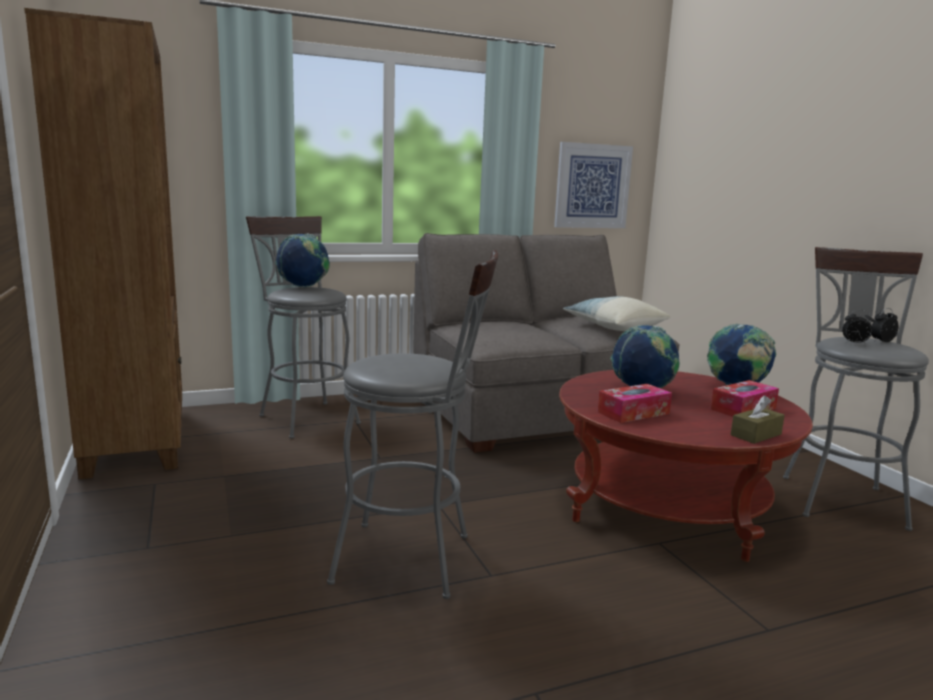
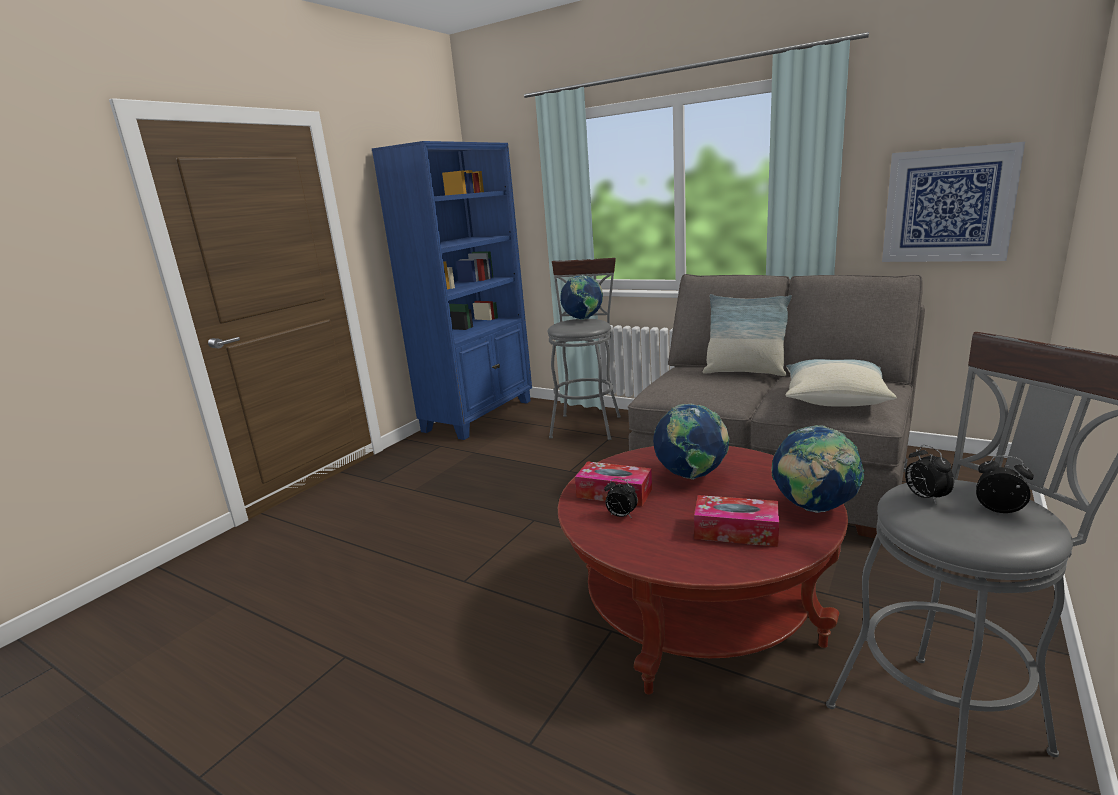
camera: 55 degrees right, 5 degrees up
(138, 440) = (480, 415): brown bookcase -> blue bookcase
(415, 559) = (452, 548): grey stool -> none
(513, 321) = (744, 372): none -> pillow
(675, 422) = (621, 516): none -> alarm clock
(756, 435) = (654, 559): brown tissue box -> none

